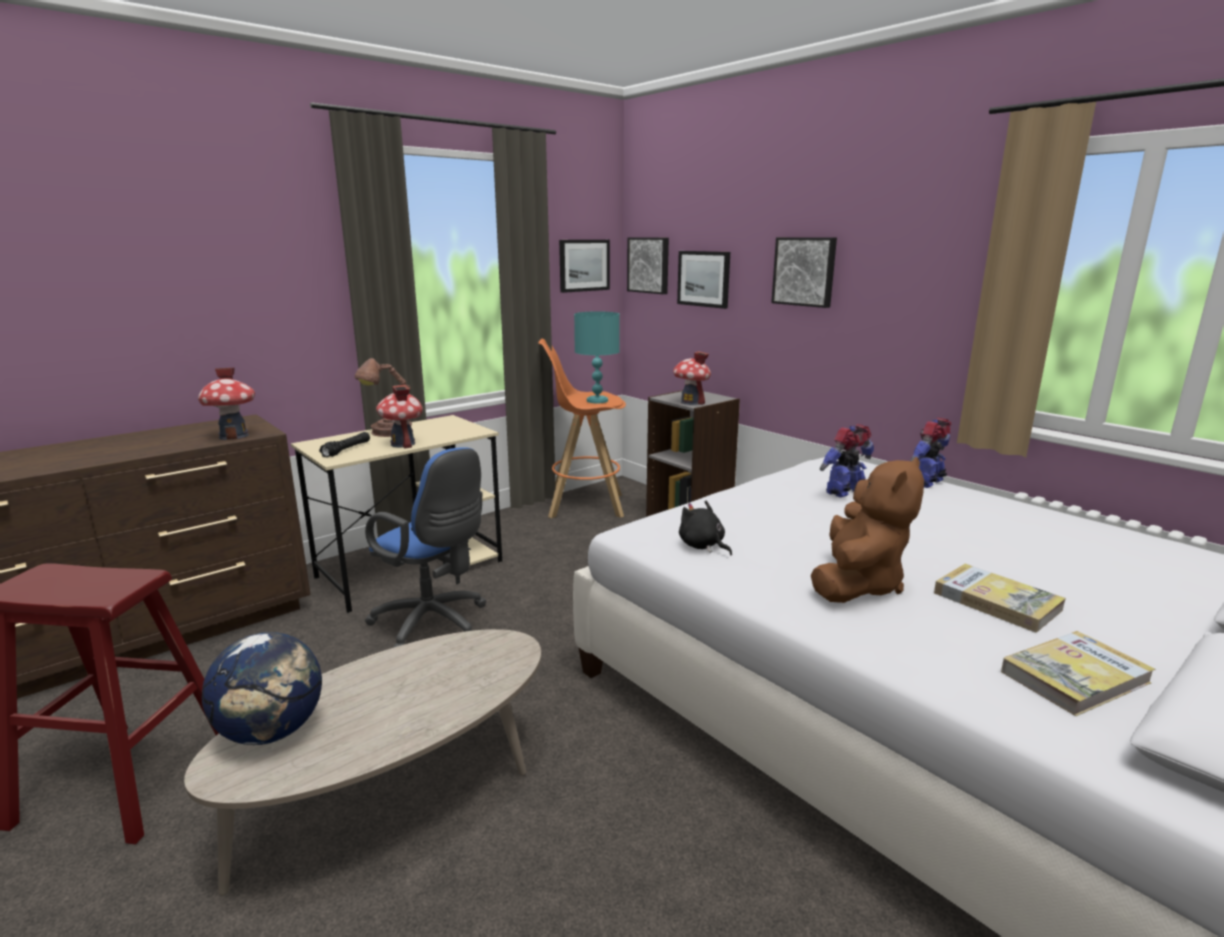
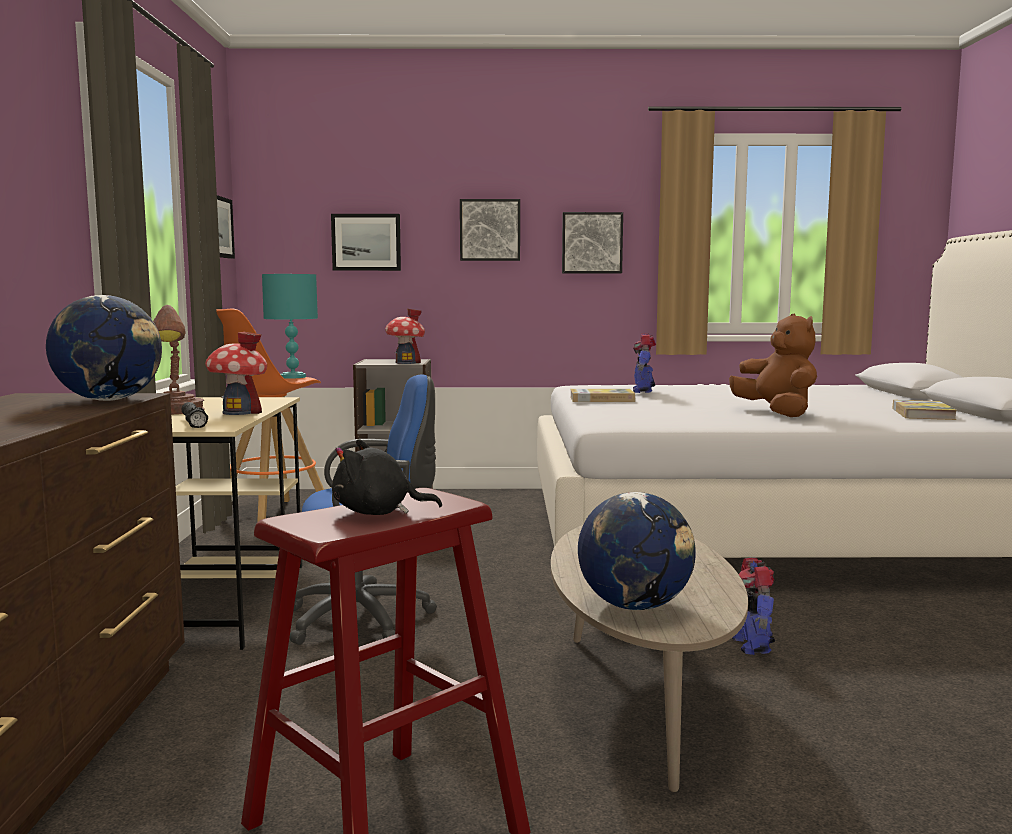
camera: 50 degrees left, 10 degrees down
(234, 436) = (109, 400): toy house -> globe
(649, 265) = (282, 231): picture -> picture (591, 243)
(703, 546) = (664, 419): black plush toy -> black plush toy (378, 513)
(927, 482) = (657, 384): toy robot -> toy robot (752, 644)
(996, 601) = (833, 406): book -> book (601, 399)

